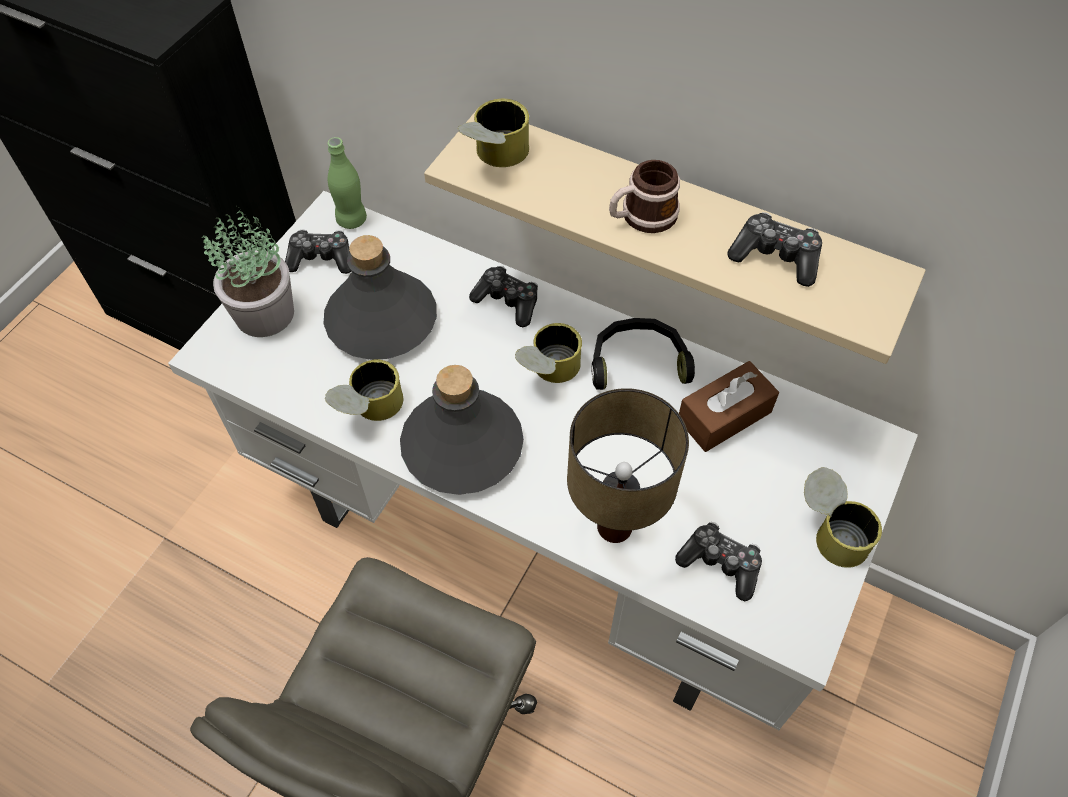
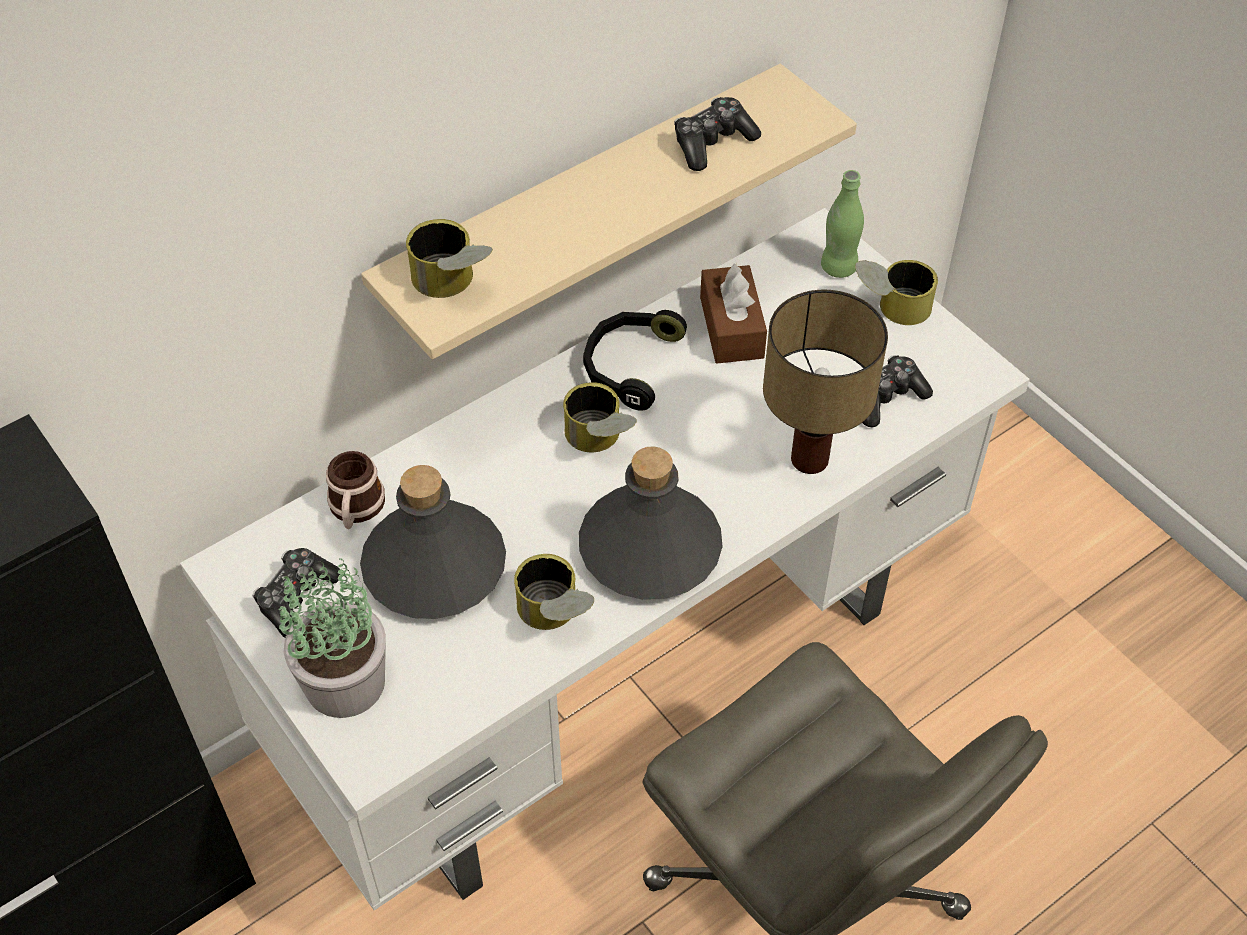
camera: 65 degrees left, 5 degrees down
(352, 220) = (254, 547): green bottle -> green bottle (838, 267)
(507, 302) = (482, 442): game controller -> none
(641, 217) = (607, 209): mug -> mug (356, 509)

